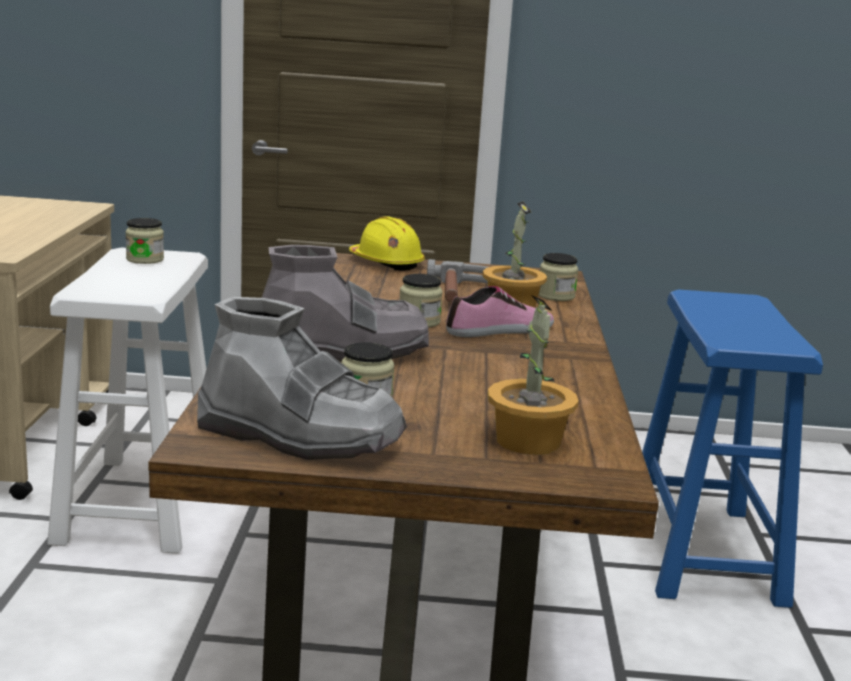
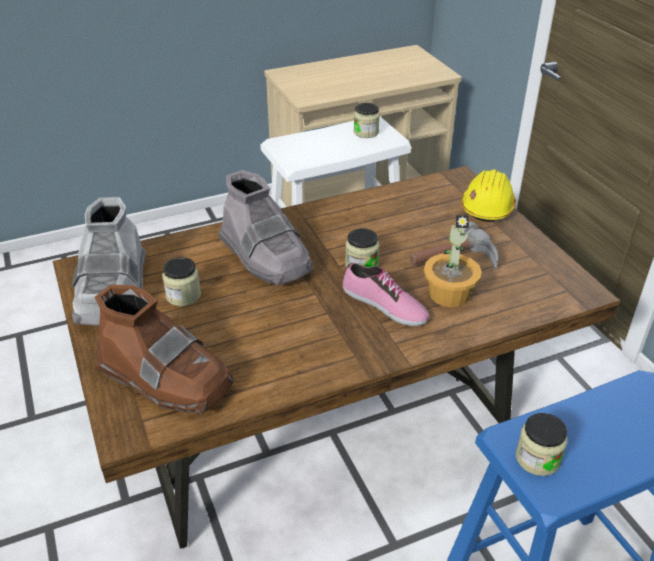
camera: 65 degrees right, 20 degrees up
(527, 441) = (165, 379): potted plant -> brown boot
(556, 296) = (514, 307): jar -> jar (537, 458)

